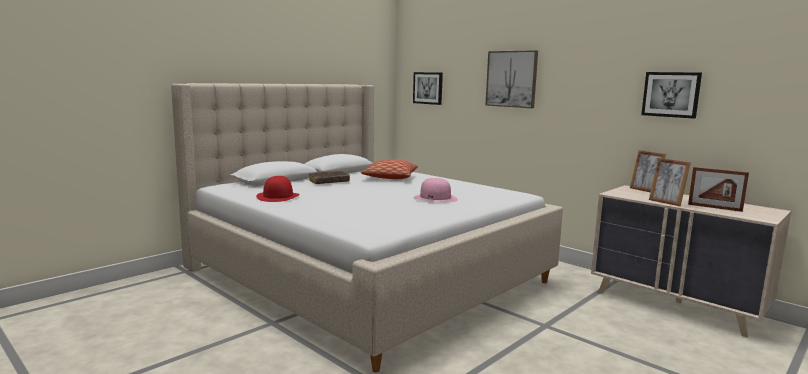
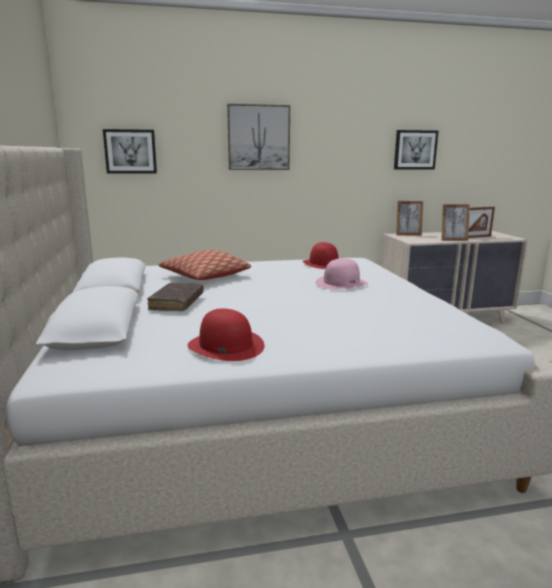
camera: 55 degrees left, 5 degrees up
(483, 190) = (324, 263): none -> red hat

